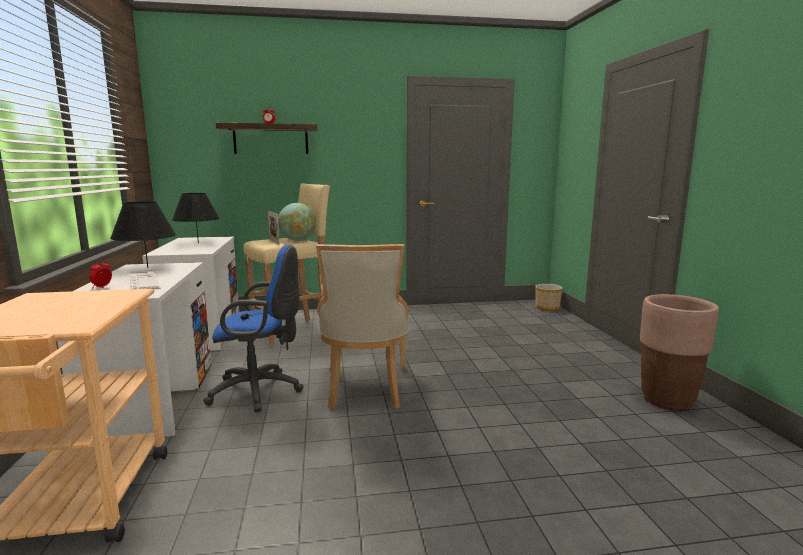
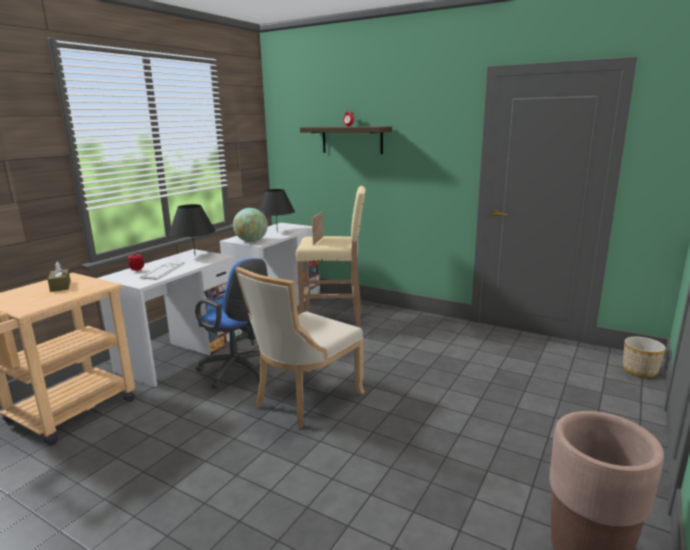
camera: 40 degrees right, 5 degrees up
(56, 303) = (60, 286): none -> brown tissue box
(298, 240) = (339, 242): globe -> globe (251, 241)

